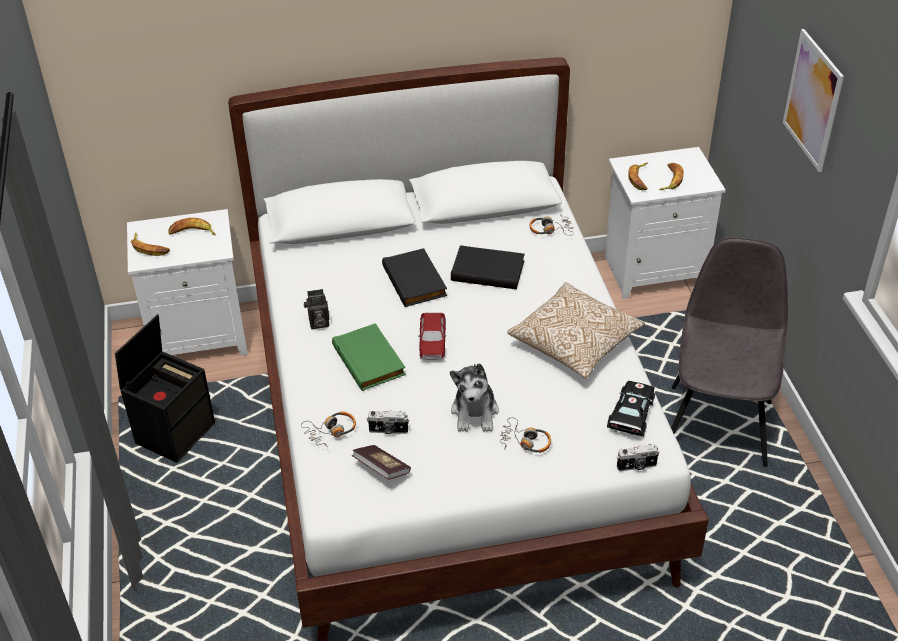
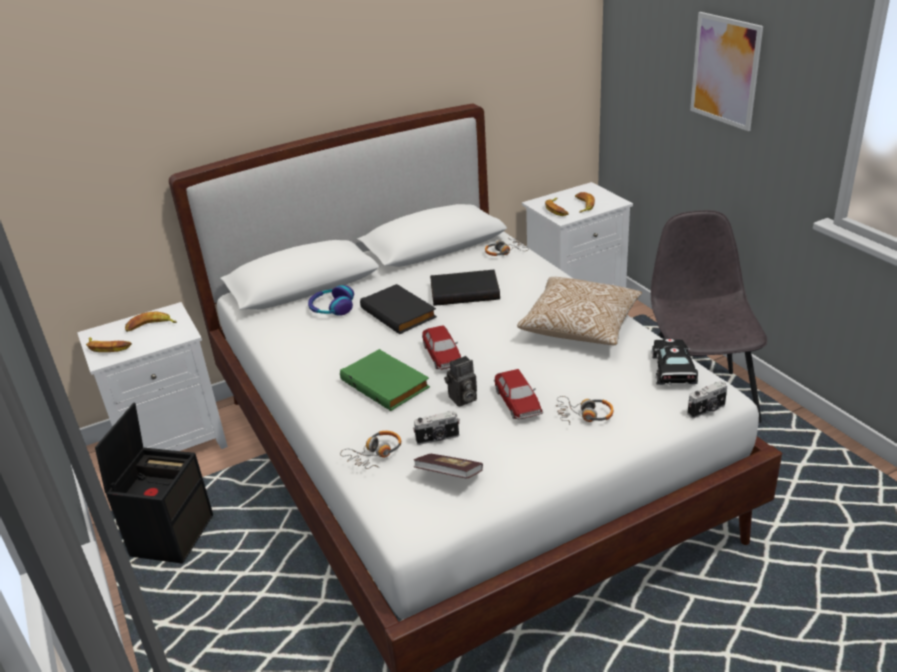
camera: 15 degrees left, 10 degrees down
(318, 323) = (316, 366): camera -> camera (462, 399)
(356, 259) = (332, 308): none -> headphones
(475, 412) = (518, 402): plush toy -> toy car

